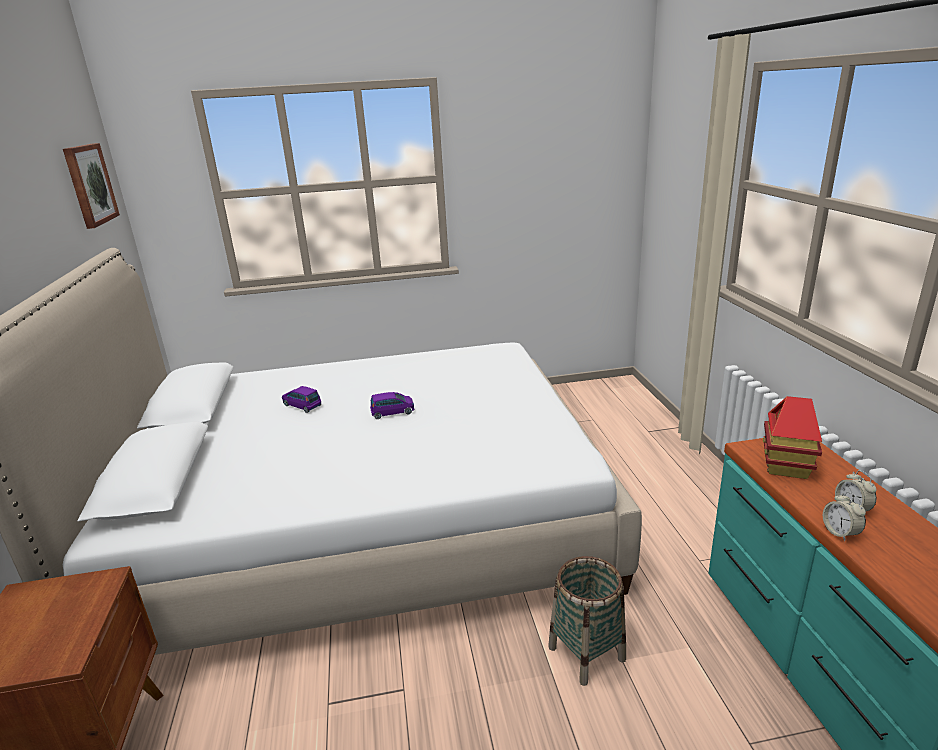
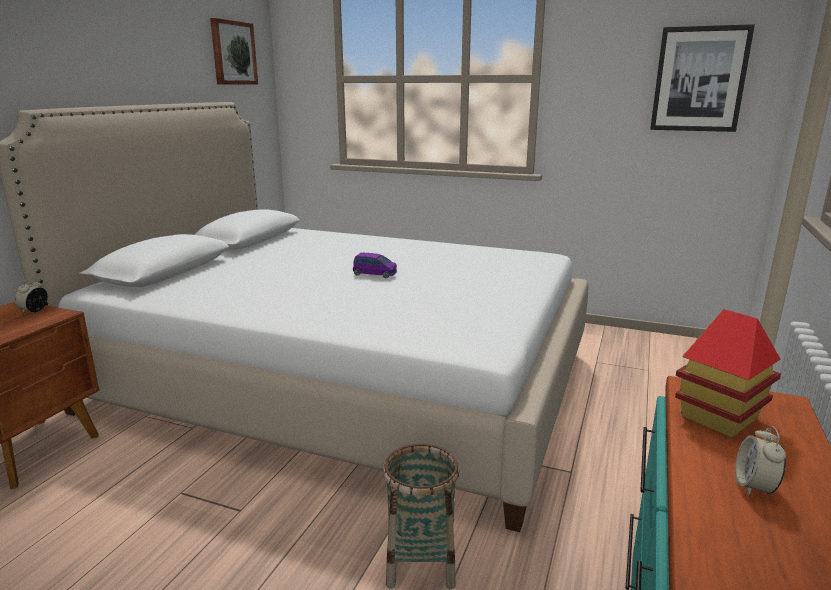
camera: 30 degrees right, 5 degrees down
(302, 405) = (317, 255): purple toy car -> none
(578, 169) = (699, 79): none -> picture
(840, 532) = (696, 500): alarm clock -> alarm clock (34, 311)

